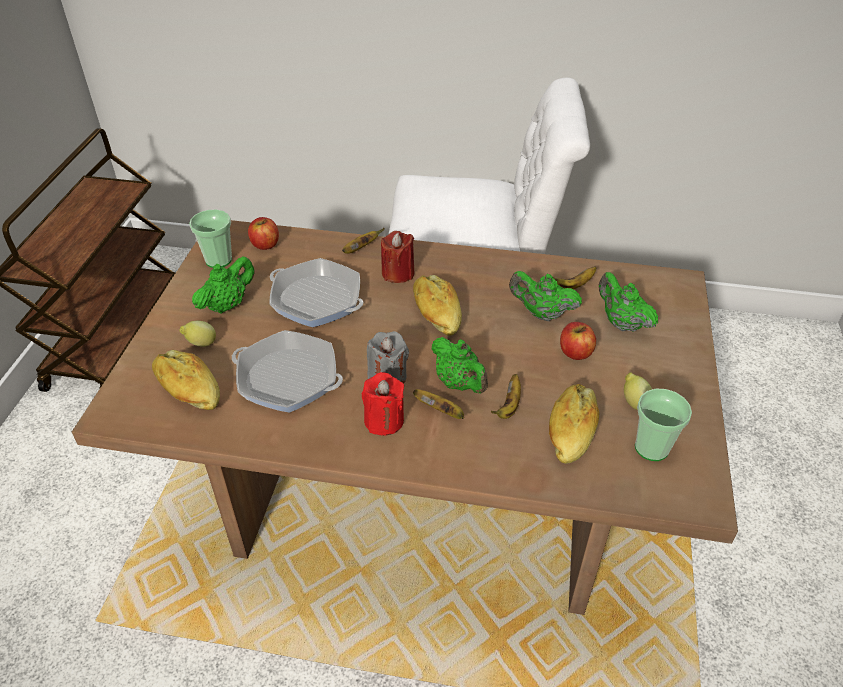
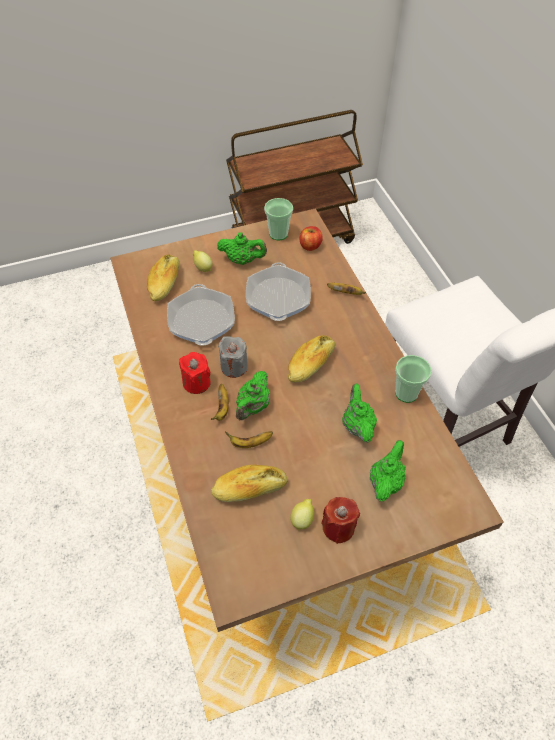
camera: 60 degrees right, 10 degrees up
(398, 273) = (336, 324): red candle -> red candle (338, 527)
(573, 285) = (405, 433): banana -> none
(575, 352) = (330, 462): apple -> none
(651, 448) = (263, 545): cup -> cup (406, 393)

